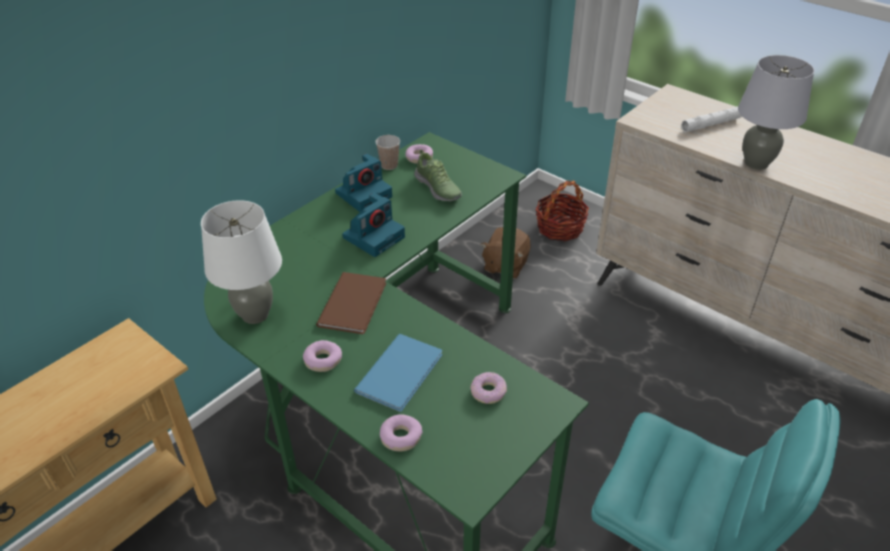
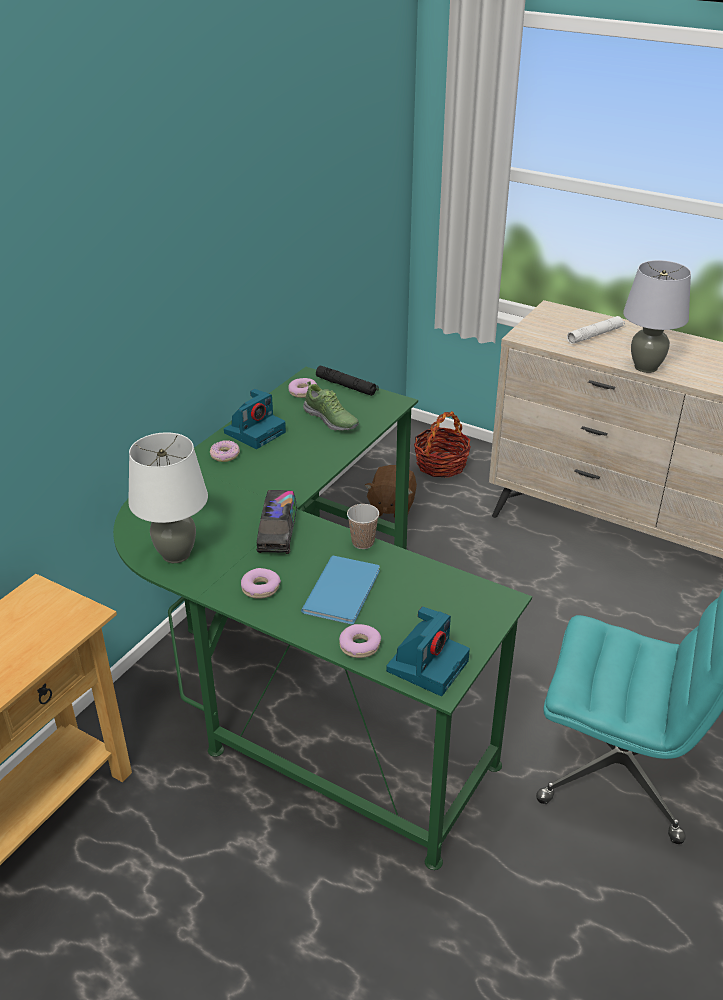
camera: 10 degrees left, 5 degrees down
(355, 302) = (277, 533): brown book -> toy truck
(374, 236) = (278, 470): camera -> camera (427, 664)
(389, 165) = (273, 402): cup -> cup (363, 542)
(461, 155) = (346, 386): none -> black flashlight
(488, 392) = (434, 598): donut -> donut (225, 455)

